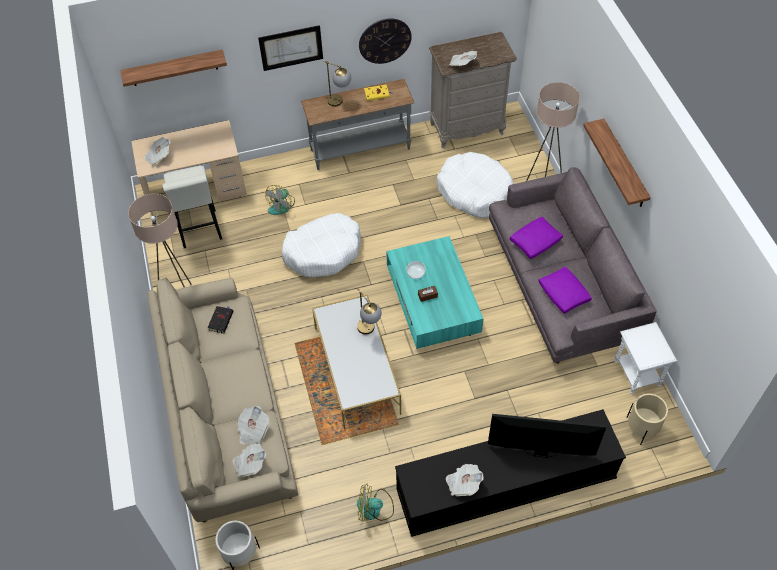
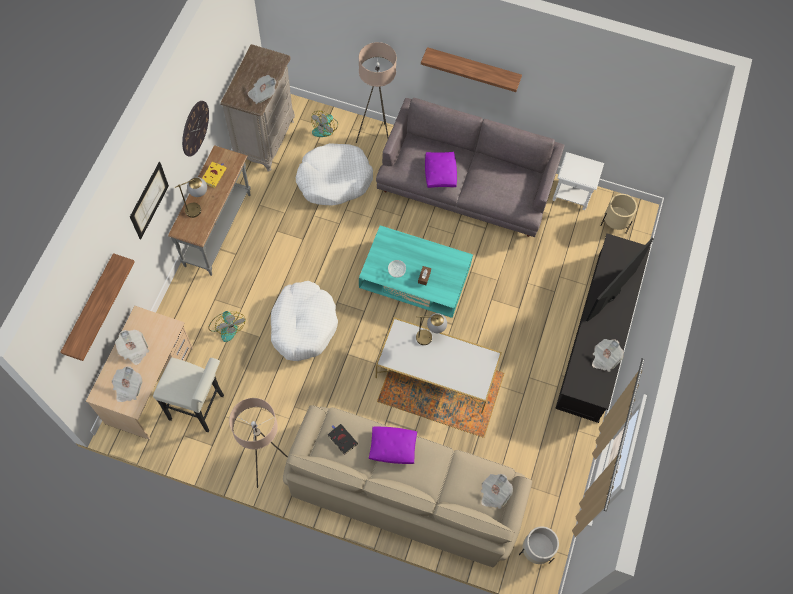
camera: 60 degrees left, 10 degrees up
(253, 430) = (466, 474): newspaper -> newspaper (134, 350)
(374, 508) = (561, 433): fan -> fan (325, 128)
(563, 293) = (499, 189): purple pillow -> purple pillow (392, 447)

